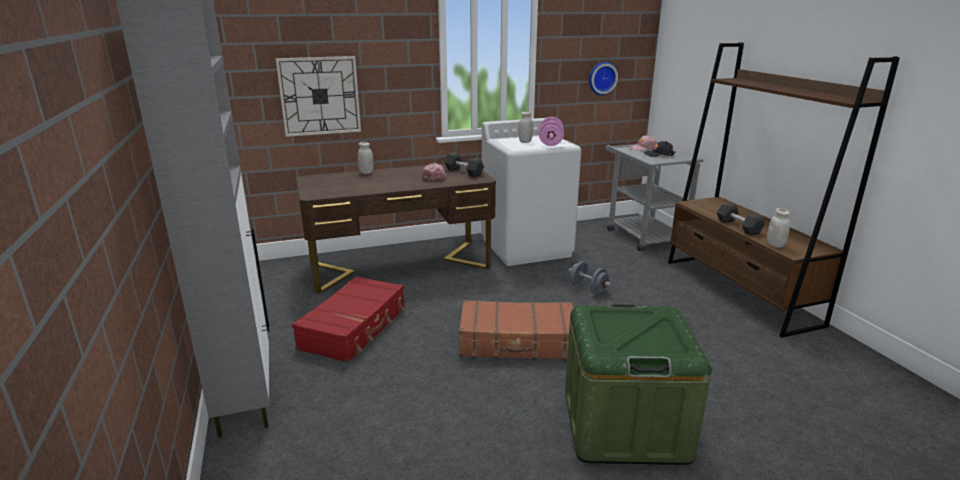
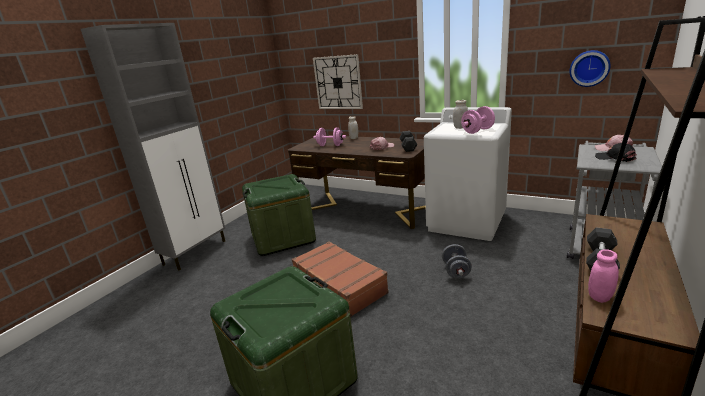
camera: 50 degrees right, 0 degrees up
(354, 328) = (283, 237): red suitcase -> green storage box
(358, 185) = (330, 145): none -> pink dumbbell
(775, 245) = (600, 297): white jar -> pink jar

